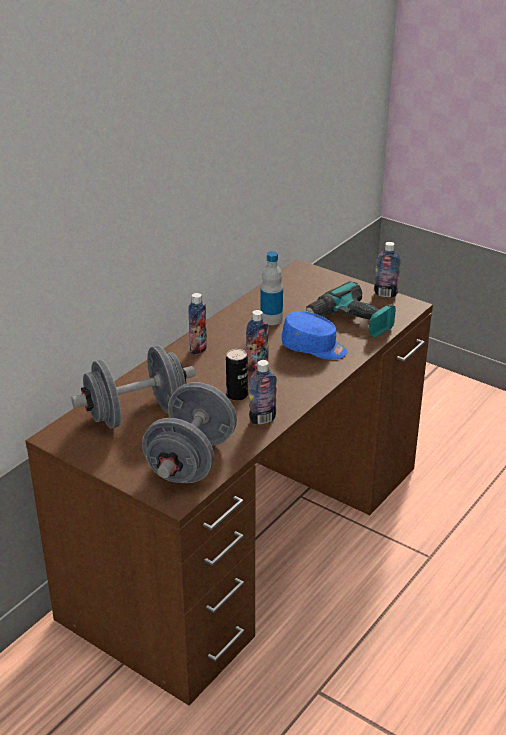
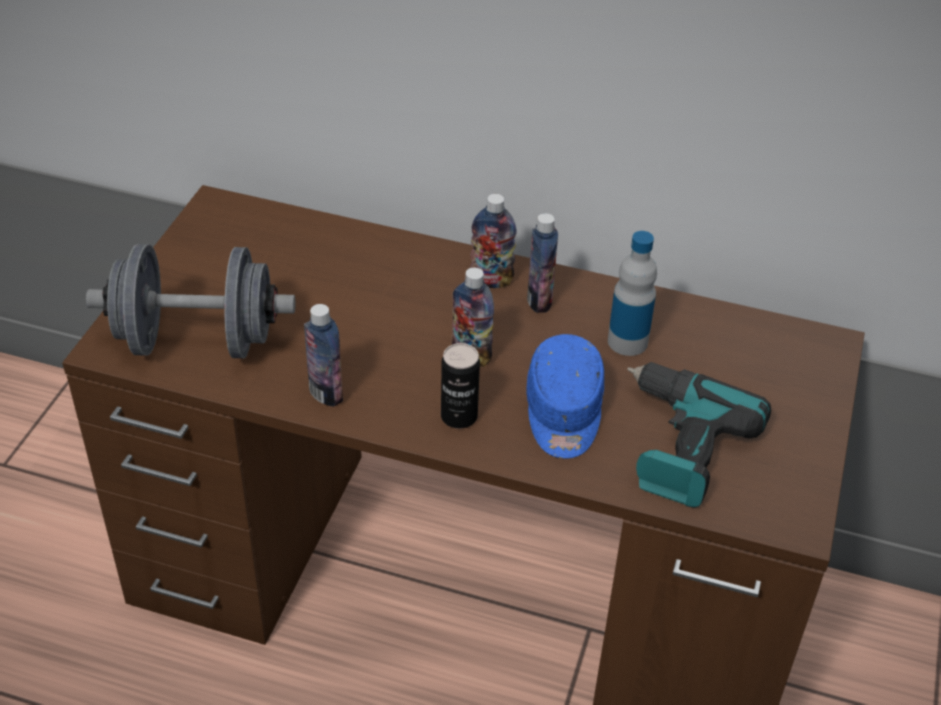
camera: 70 degrees right, 10 degrees up
(136, 414) = (292, 262): grey dumbbell -> none
(237, 395) = (380, 351): can -> can (459, 416)
(385, 294) = (817, 479): bottle -> bottle (539, 300)

